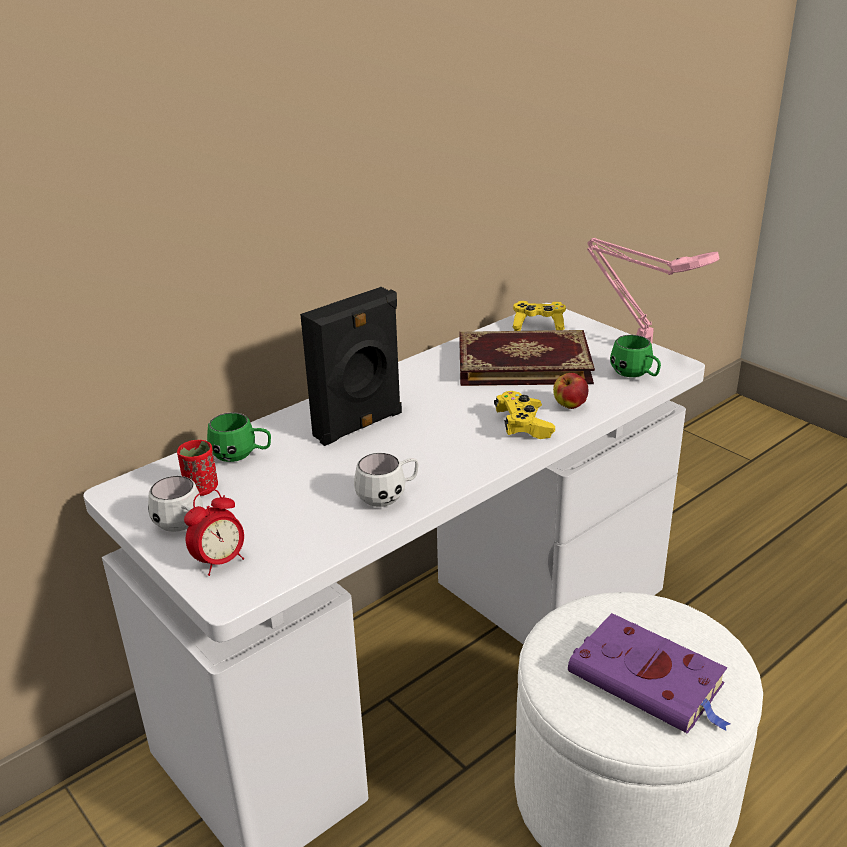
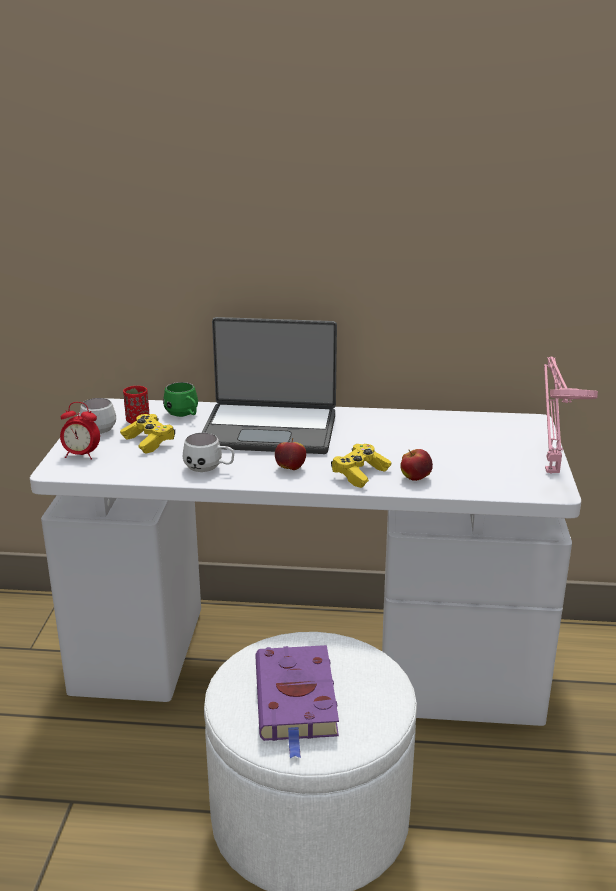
camera: 45 degrees right, 5 degrees down
(360, 426) = (270, 429): black speaker -> laptop
(458, 453) = (290, 468): none -> apple
(523, 362) = (444, 441): book -> none
(538, 326) = (504, 426): yellow game controller -> yellow game controller (148, 442)
(636, 376) = (505, 484): green mug -> none

